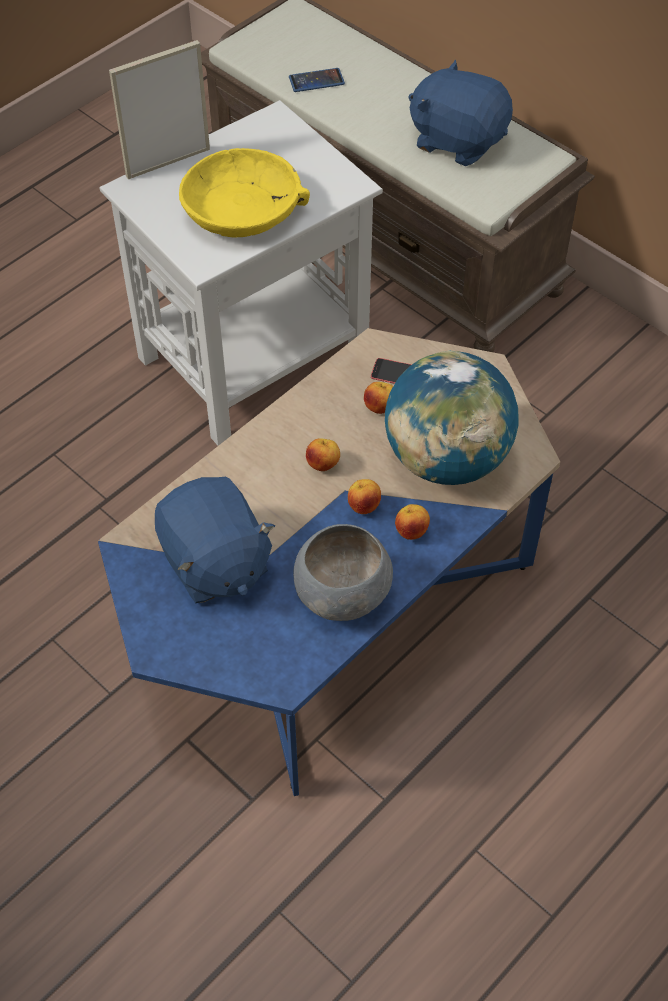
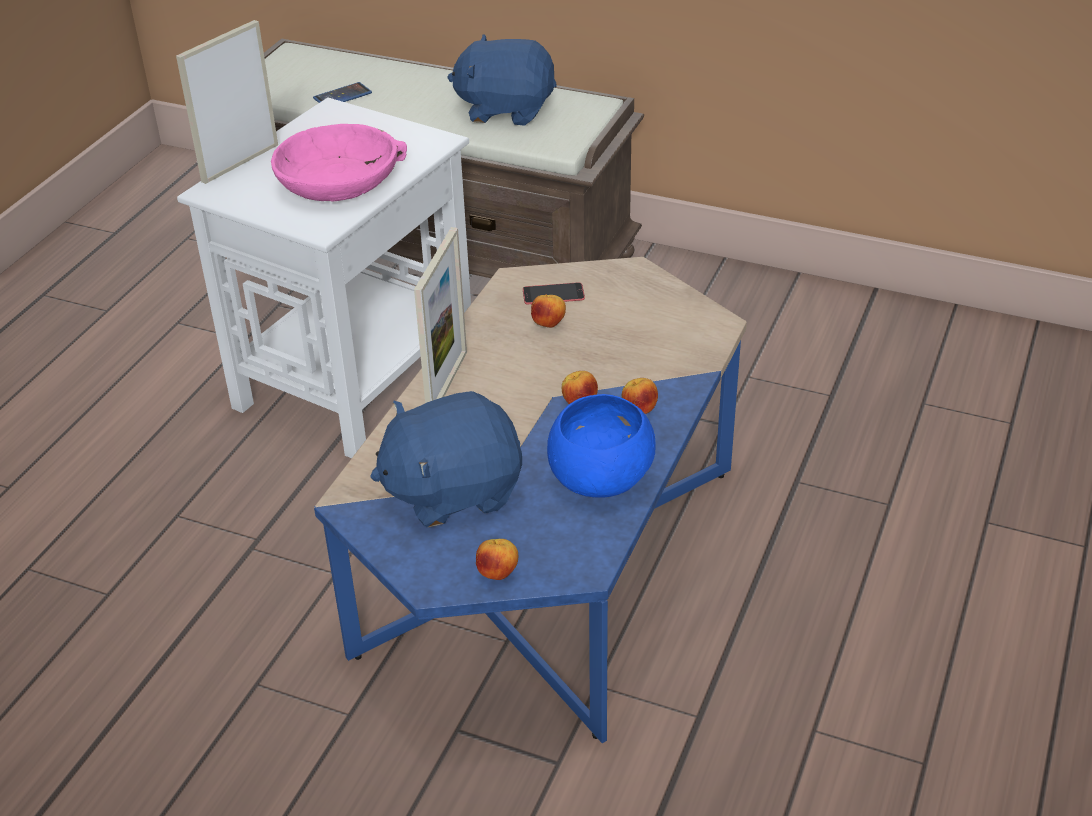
camera: 20 degrees left, 15 degrees down
(214, 563) = (452, 490): blue plush toy -> blue plush toy turned 120 degrees clockwise
(242, 209) = (338, 180): yellow bowl -> pink bowl
(262, 445) = (447, 383): none -> picture frame
(323, 464) = (518, 382): apple -> apple (498, 573)
(340, 593) = (598, 478): grey bowl -> blue bowl
(446, 459) = (638, 346): globe -> none

